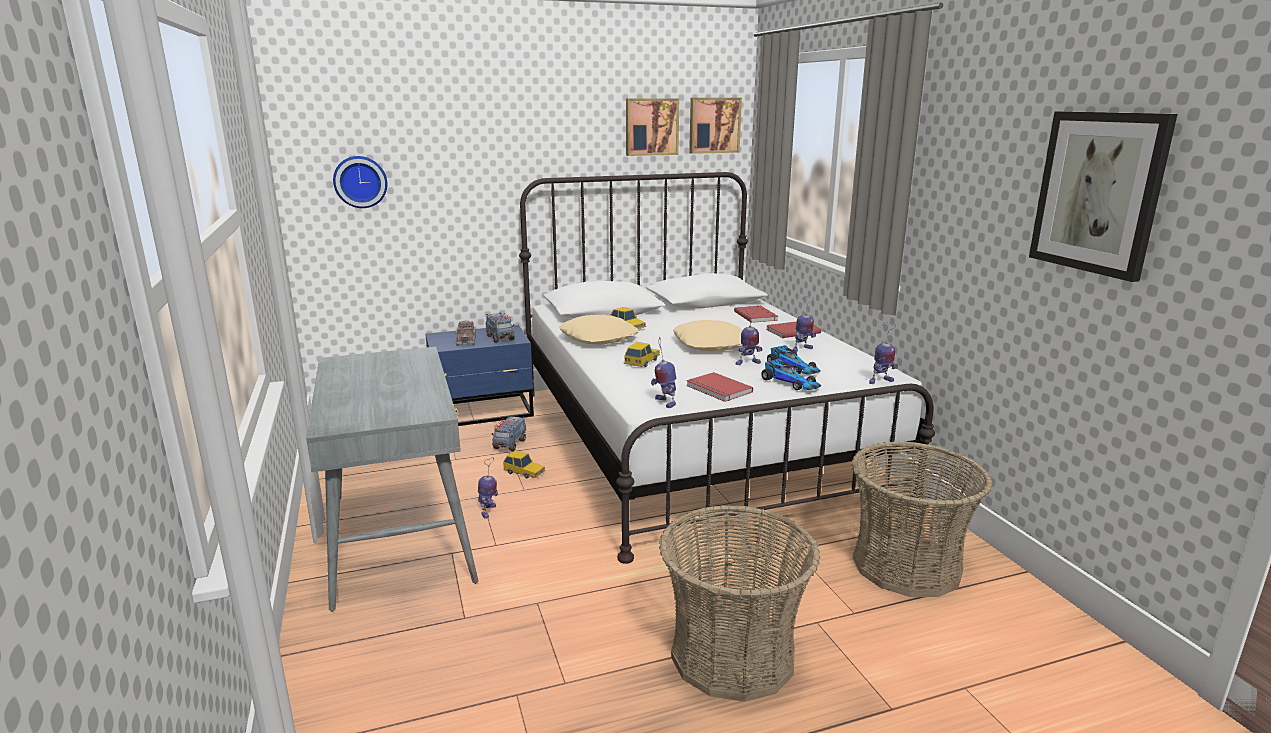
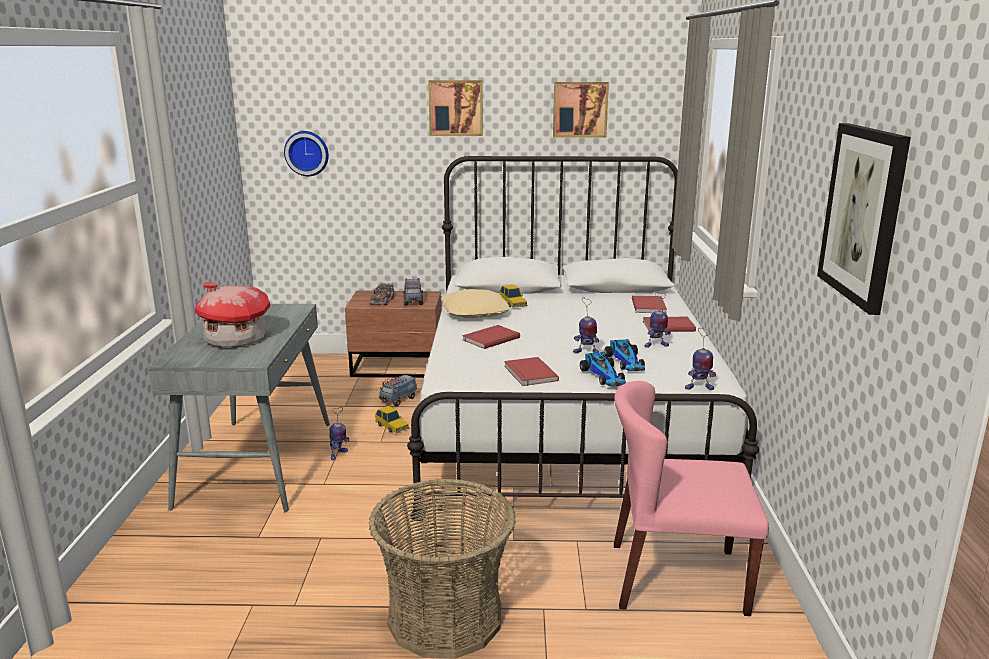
camera: 20 degrees right, 0 degrees up
(384, 394) = (235, 340): none -> toy house
(484, 411) = (398, 367): blue nightstand -> brown nightstand
(642, 361) = (489, 338): toy car -> red book
(664, 402) = (468, 378): toy robot -> none
(711, 344) = (571, 330): beige pillow -> none
(714, 125) = (648, 108): picture -> picture (456, 108)
(906, 565) = (676, 578): basket -> pink chair

